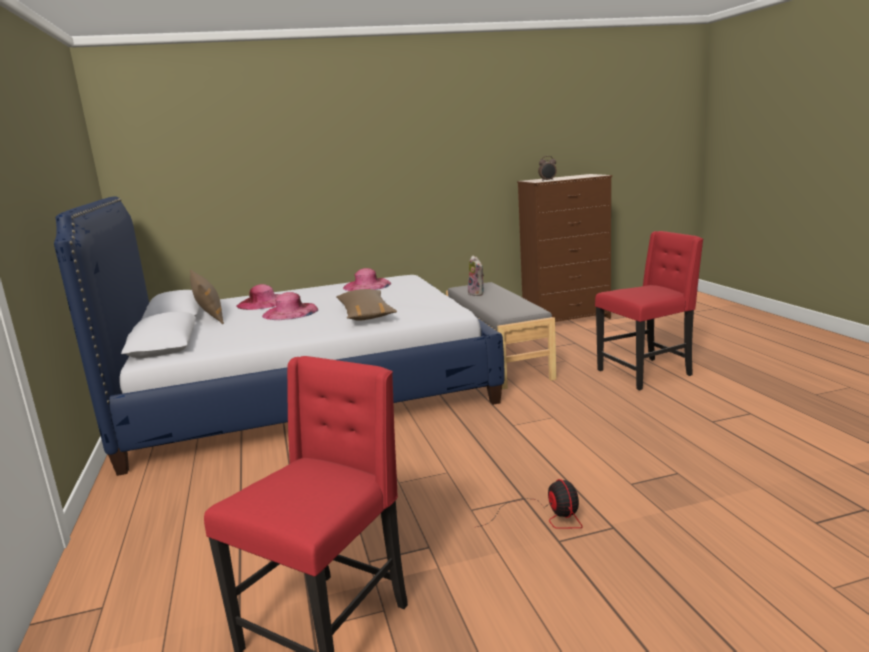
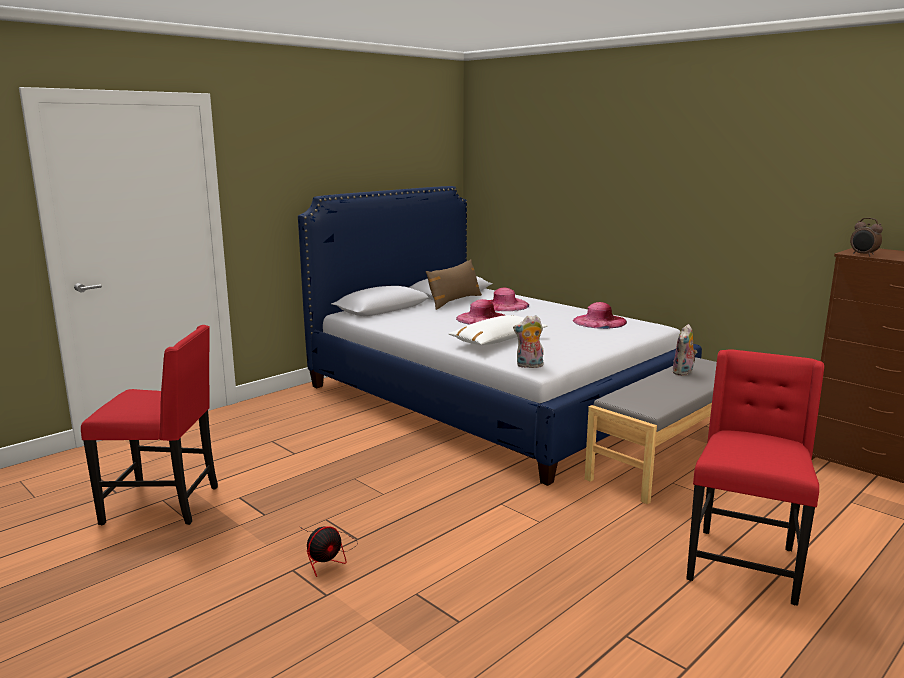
camera: 60 degrees right, 0 degrees up
(365, 314) = (497, 340): brown pillow -> white pillow
(445, 314) = (529, 366): none -> plush toy
(646, 373) = (743, 563): red chair -> red chair turned 105 degrees counterclockwise

